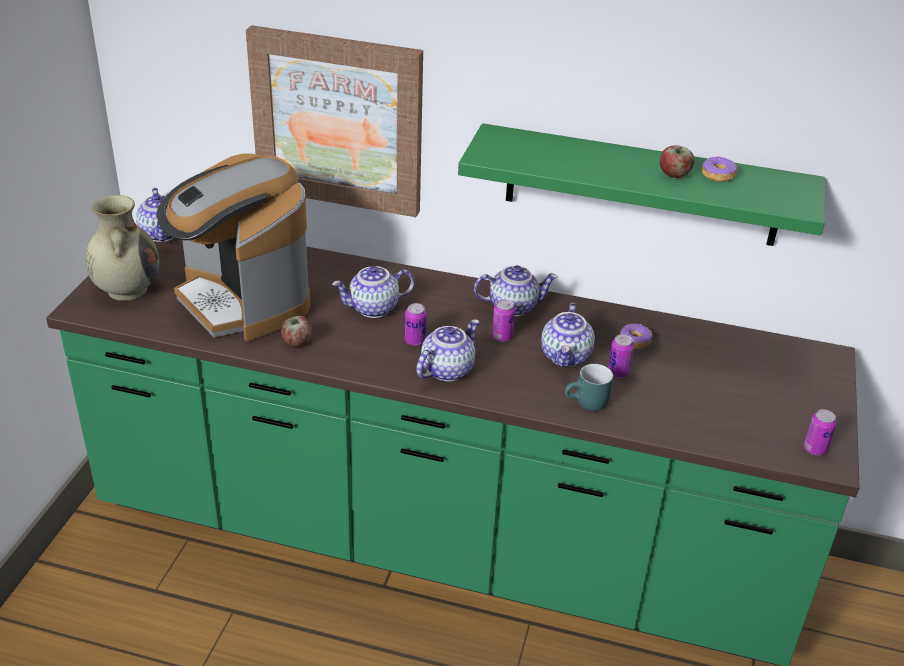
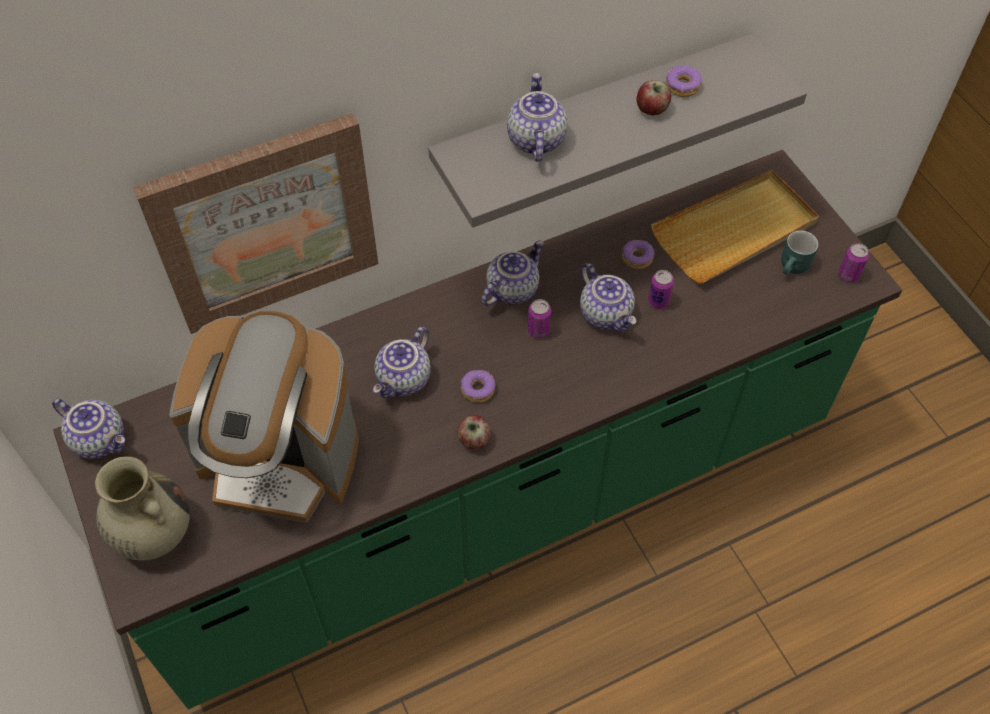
camera: 40 degrees left, 20 degrees up
(297, 342) = (384, 469): apple -> apple (474, 440)
(415, 341) = (477, 389): can -> donut
(447, 369) = (535, 400): teapot -> teapot (535, 139)
(587, 404) = (670, 352): turquoise mug -> turquoise mug (794, 268)
(642, 186) = (593, 120): green shelf -> grey shelf
(742, 369) = (735, 231): none -> beige tray

